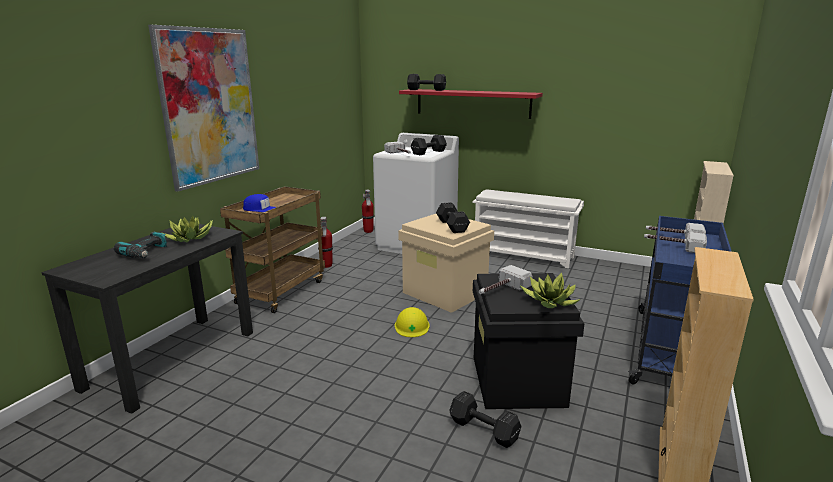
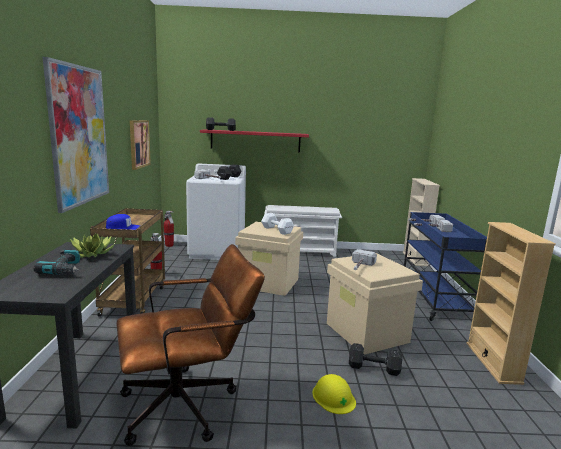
camera: 25 degrees left, 5 degrees down
(242, 417) = (189, 404): none -> brown office chair
(319, 110) = (139, 144): none -> picture
(412, 326) = (265, 309): yellow hard hat -> yellow hard hat (333, 397)
(452, 226) = (276, 230): black dumbbell -> white dumbbell
(518, 381) = (367, 333): black storage box -> beige storage box
(550, 302) = (397, 270): potted plant -> none

